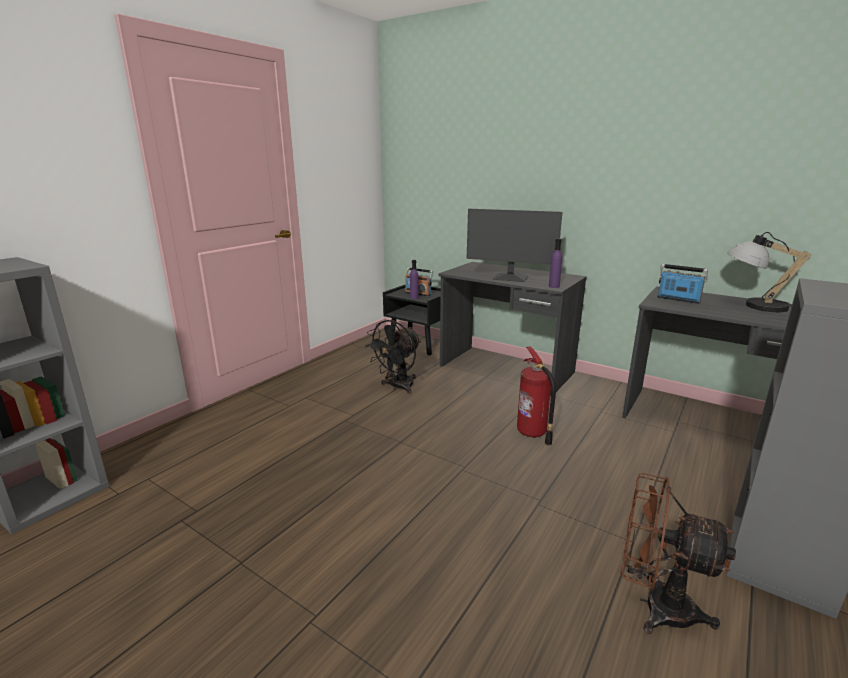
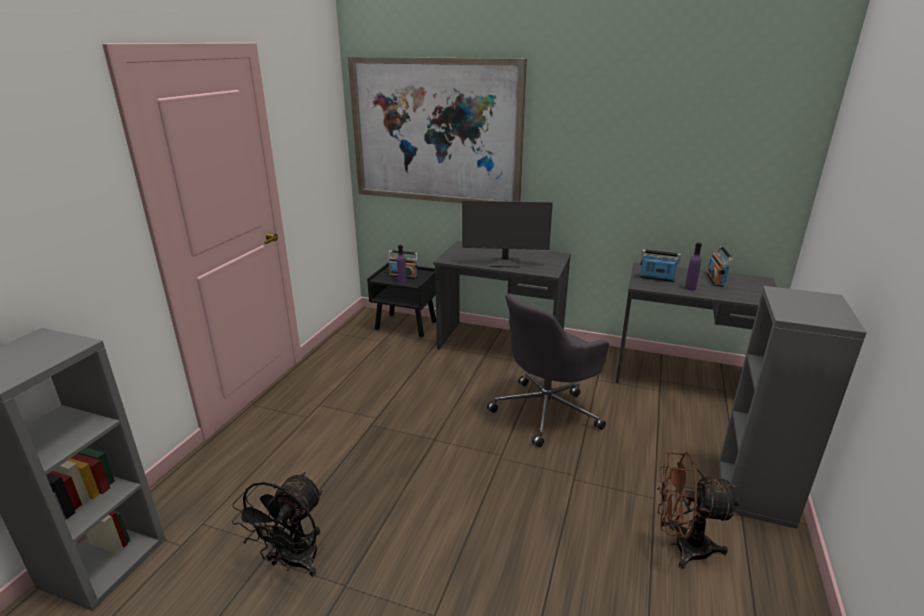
camera: 15 degrees left, 5 degrees up
(397, 387) = (406, 379): black fan -> black fan (294, 562)
(458, 150) = (436, 132): none -> picture
(532, 433) = (547, 411): fire extinguisher -> grey office chair
(554, 286) = (549, 271): purple bottle -> purple bottle (690, 288)
(754, 305) = (715, 280): table lamp -> radio

